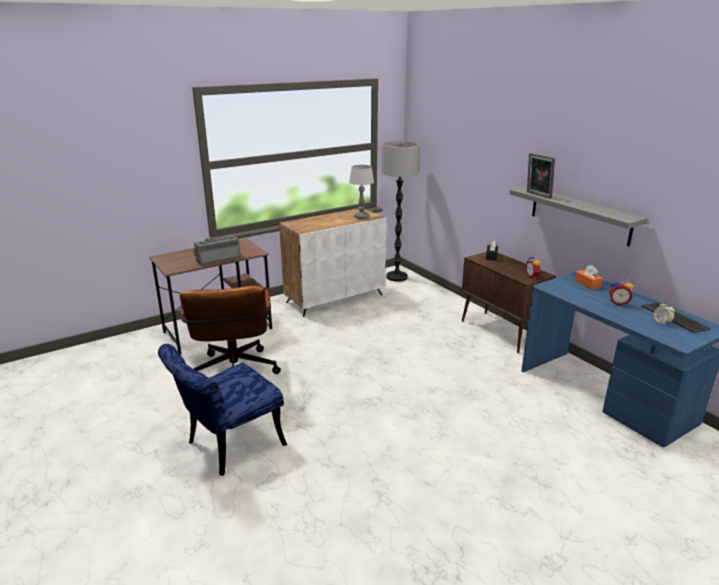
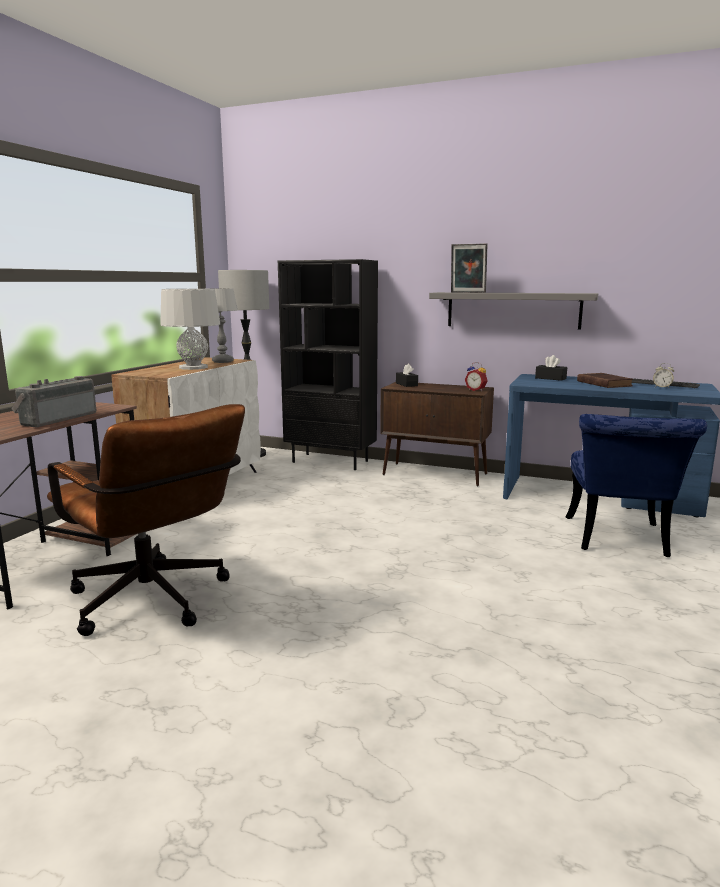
camera: 35 degrees left, 10 degrees down
(228, 446) = (270, 694): blue chair -> blue chair (618, 541)
(332, 222) = (193, 367): none -> grey table lamp
(441, 298) = (331, 461): none -> black bookcase
(587, 284) = (550, 378): orange tissue box -> black tissue box
(618, 303) = (603, 383): alarm clock -> brown book

